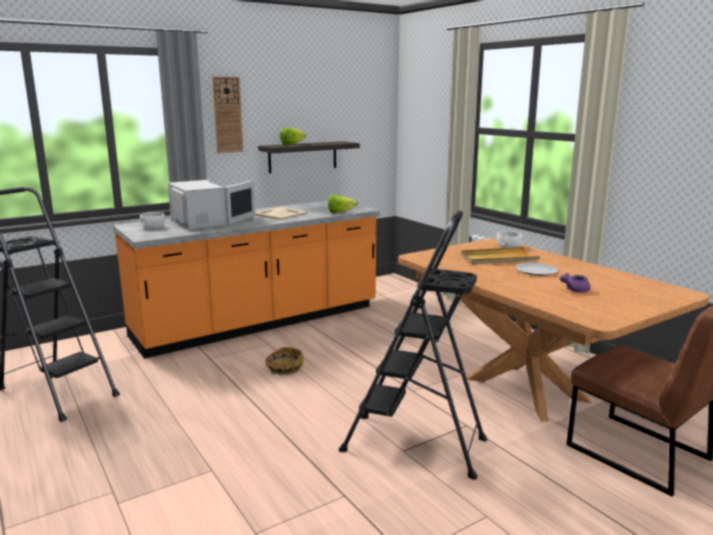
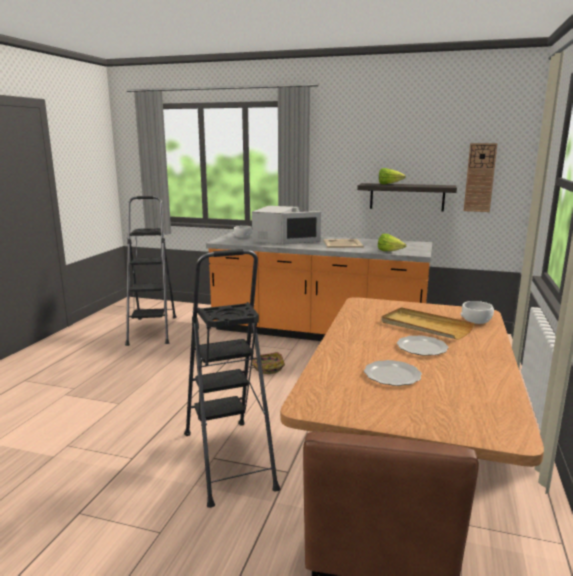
camera: 50 degrees right, 0 degrees up
(227, 115) = (336, 155): wall clock -> wall clock (479, 177)
(574, 290) = (391, 375): purple teapot -> plate

